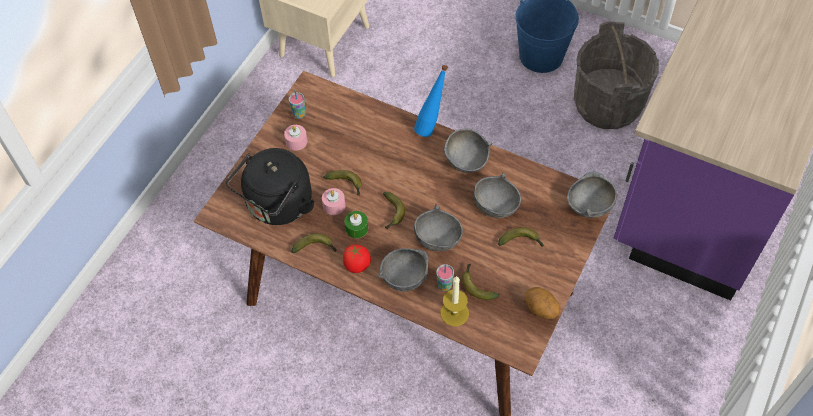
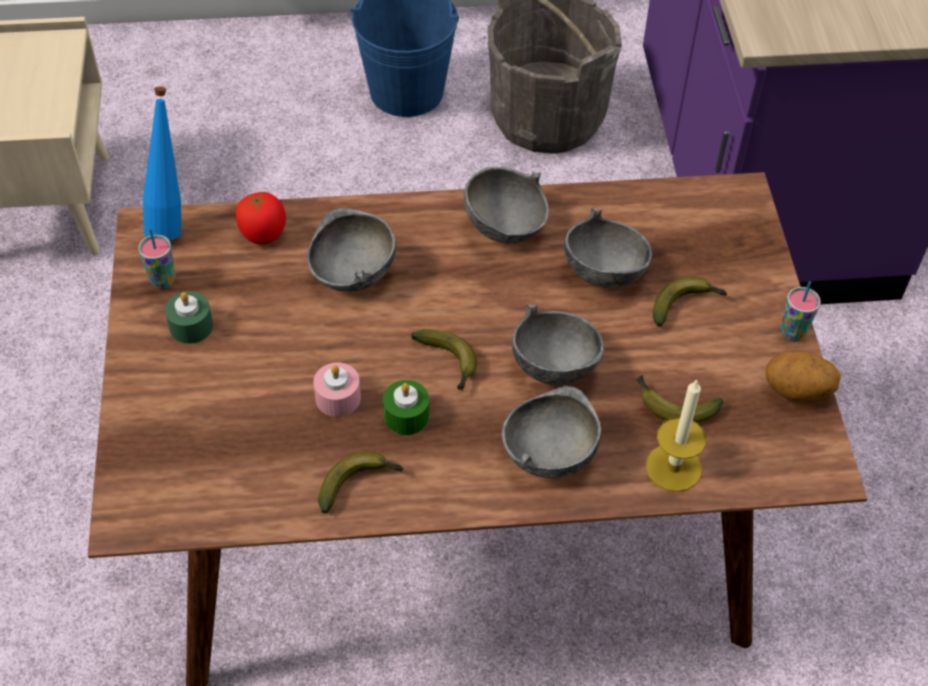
camera: 35 degrees left, 5 degrees down
(277, 206) = (235, 449): black kettle -> none
(296, 141) = (191, 326): pink candle -> green candle
(346, 184) = (334, 354): banana -> none
(357, 265) = (454, 475): tomato -> tomato (263, 234)
(431, 126) = (407, 200): blue bottle -> blue bottle (171, 221)
(444, 285) = (623, 432): cup -> cup (792, 332)
(588, 206) = (739, 207): grey bowl -> grey bowl (352, 274)

